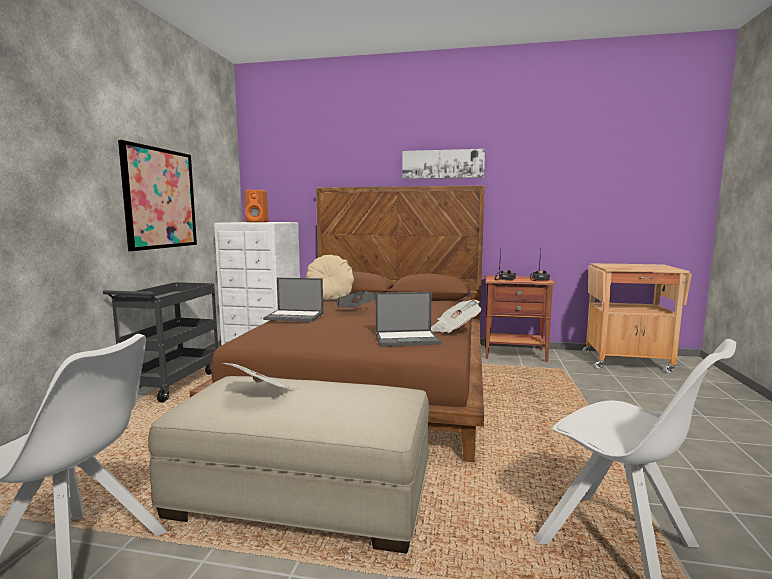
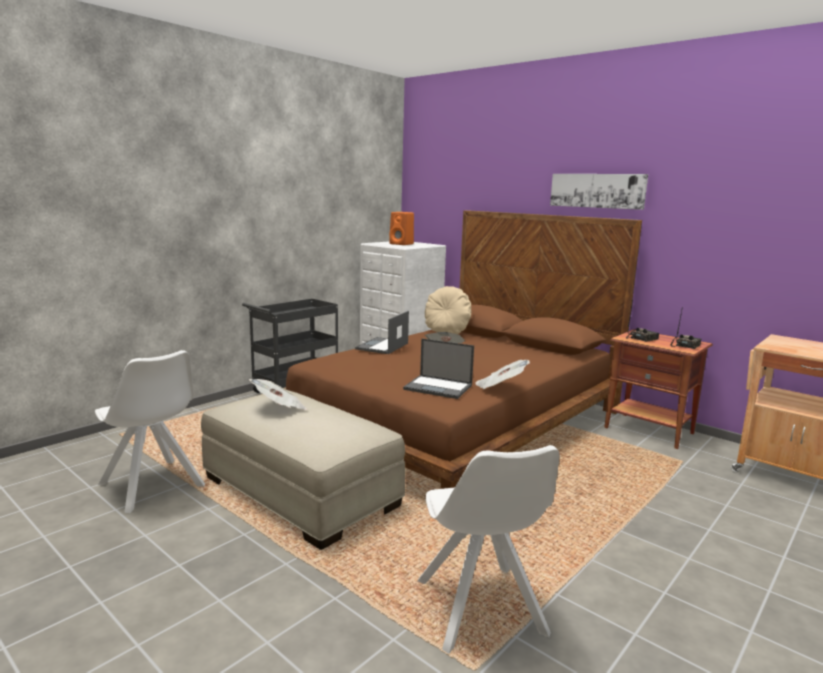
camera: 30 degrees right, 5 degrees up
(160, 198) = (303, 224): picture -> none
(295, 316) = (382, 346): laptop -> laptop turned 75 degrees clockwise

